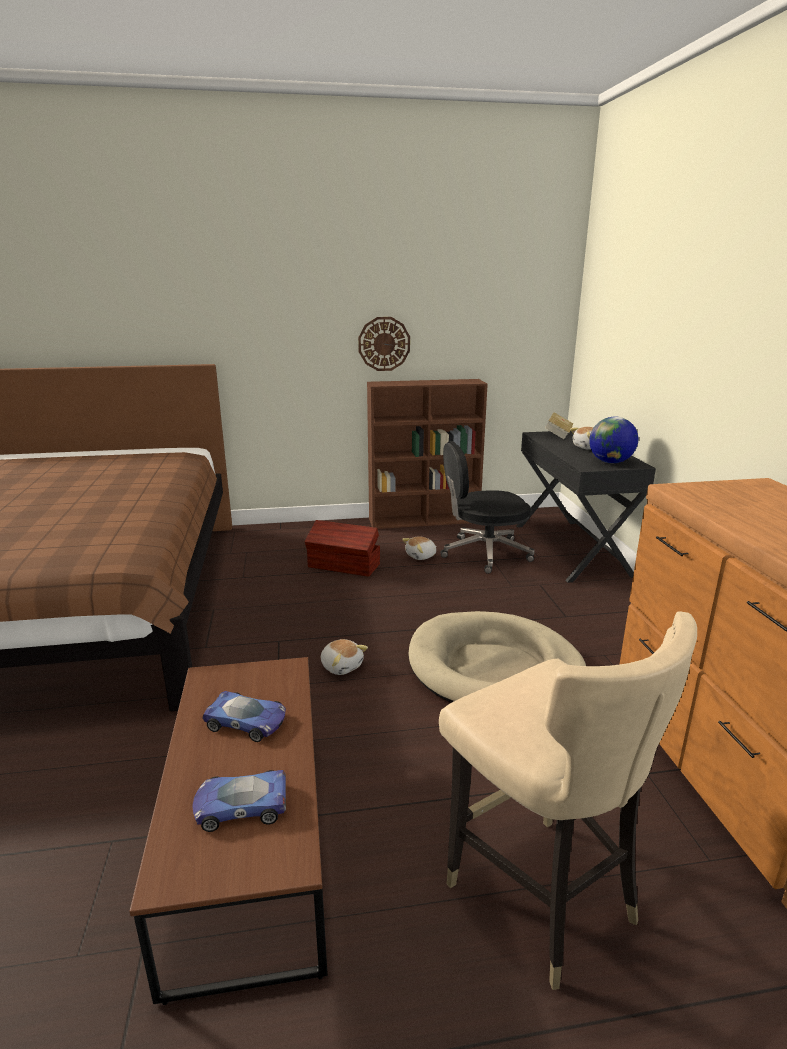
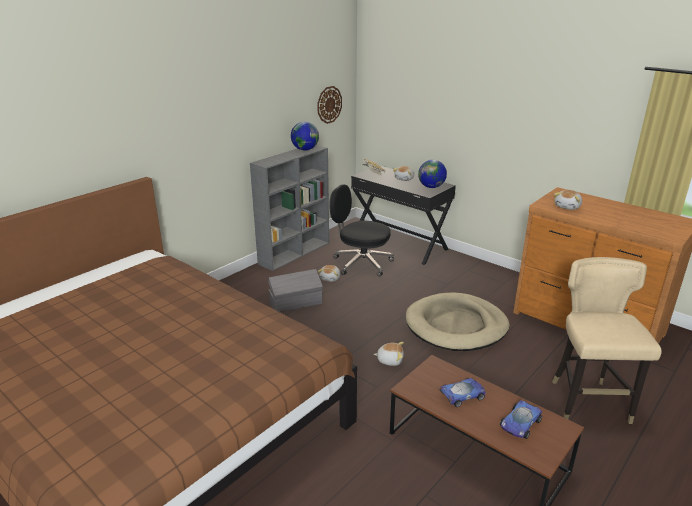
camera: 40 degrees left, 5 degrees up
(344, 566) = (296, 303): brown storage box -> grey storage box
(384, 344) = (256, 132): wall clock -> wall clock (329, 104)
(425, 520) = (295, 252): brown bookcase -> grey bookcase
(455, 381) = (305, 149): none -> globe
(484, 553) = (361, 263): black office chair -> black office chair turned 75 degrees clockwise
(540, 895) = (588, 403): beige chair -> beige chair turned 105 degrees counterclockwise
(722, 502) = (568, 207): none -> plush toy

